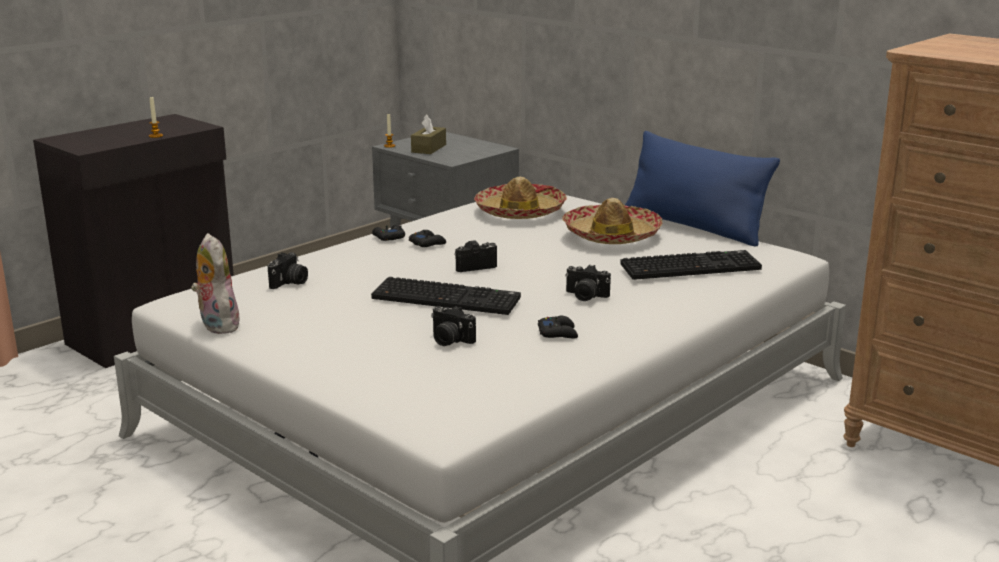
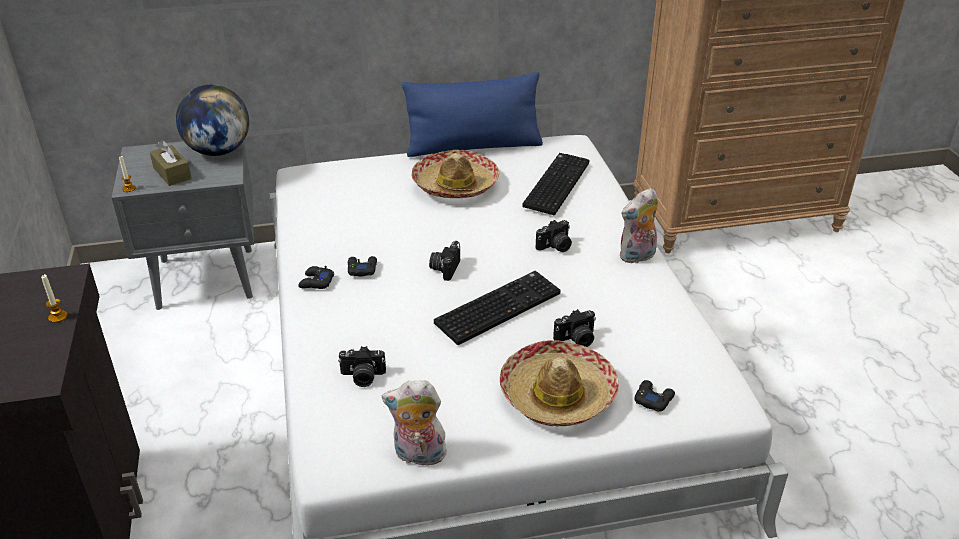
camera: 55 degrees left, 15 degrees up
(290, 283) = (362, 377): camera -> camera turned 120 degrees clockwise
(482, 149) = (218, 151): none -> globe
(520, 211) = (341, 197): hat -> hat (557, 394)
(558, 333) = (606, 286): black game controller -> black game controller (653, 399)
(635, 334) = (637, 257): none -> plush toy

